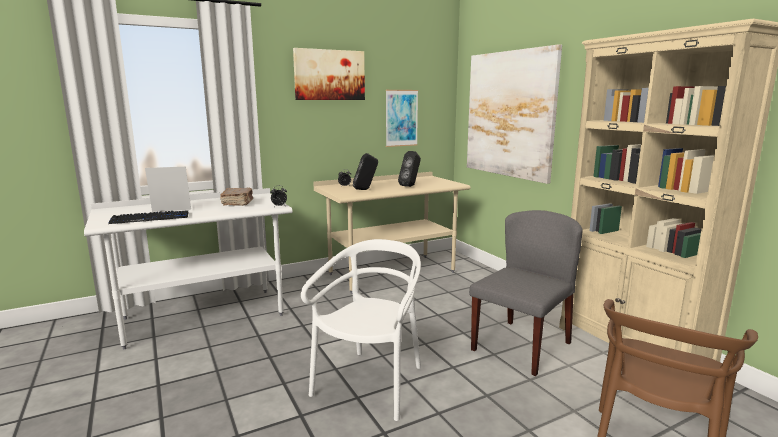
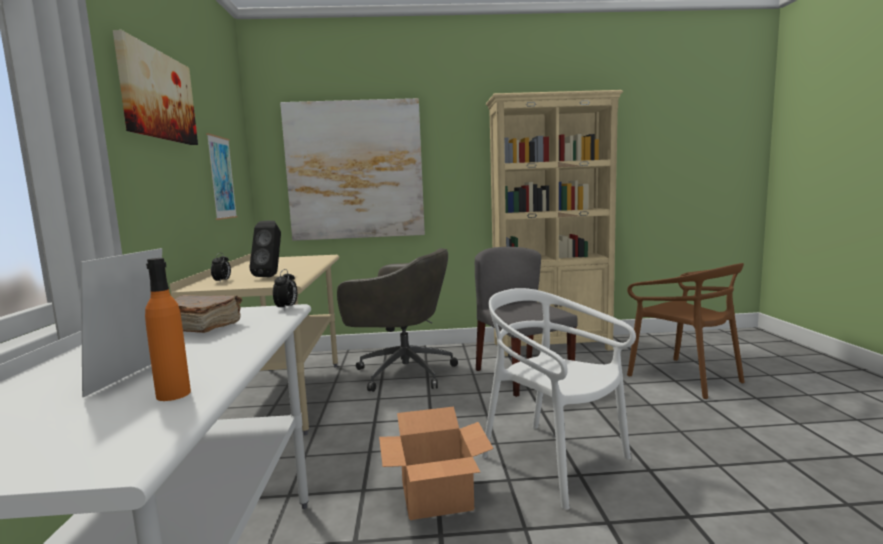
camera: 65 degrees left, 5 degrees down
(150, 218) = (173, 394): keyboard -> orange bottle
(306, 348) = (437, 496): none -> cardboard box
(410, 186) = (295, 265): black speaker -> none
(468, 295) = (402, 372): none -> grey office chair

